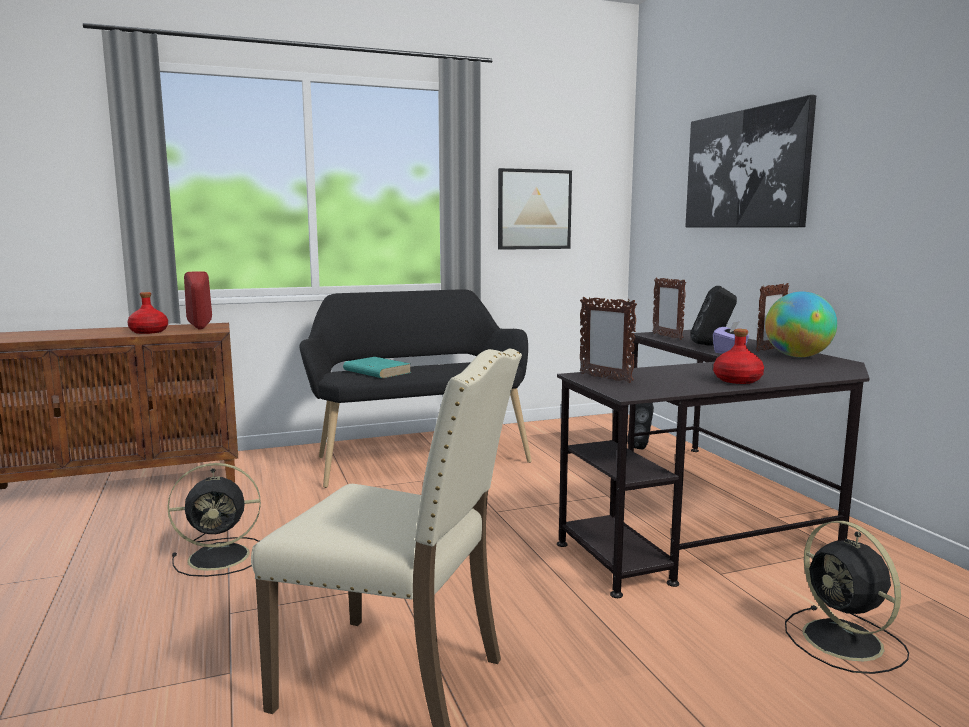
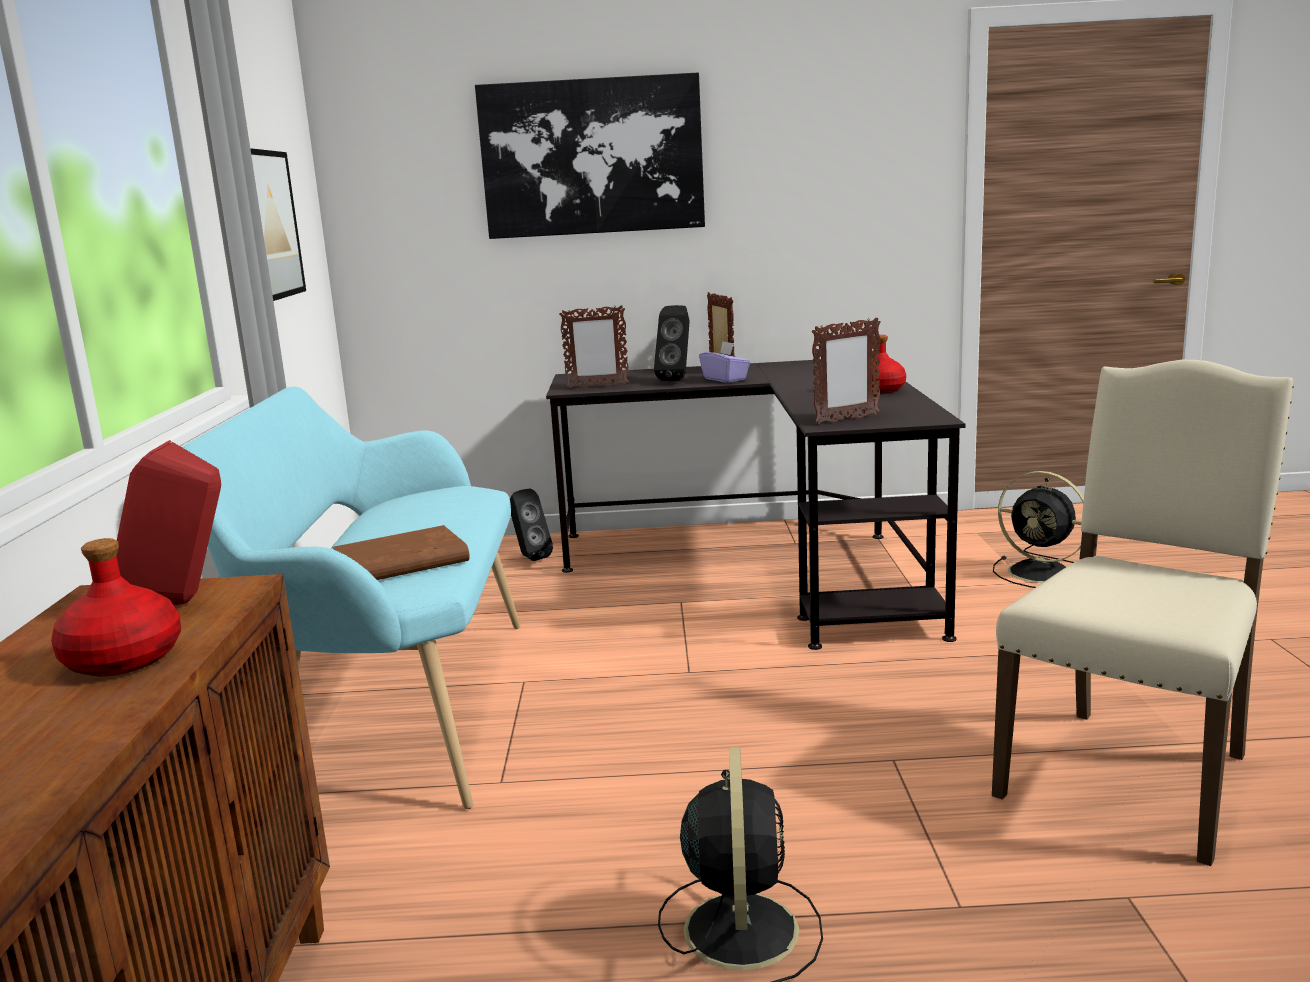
camera: 70 degrees left, 5 degrees up
(376, 371) = (400, 563): turquoise book -> brown book
(418, 457) = (398, 709): black bench -> turquoise bench
(798, 356) = (771, 368): globe -> none
(845, 642) = (1043, 573): black fan -> black fan turned 45 degrees clockwise

